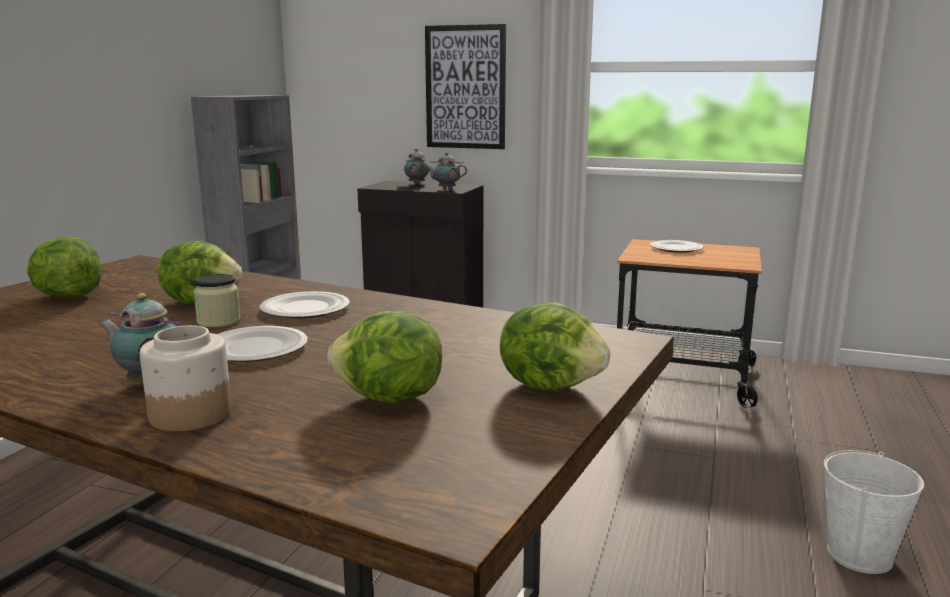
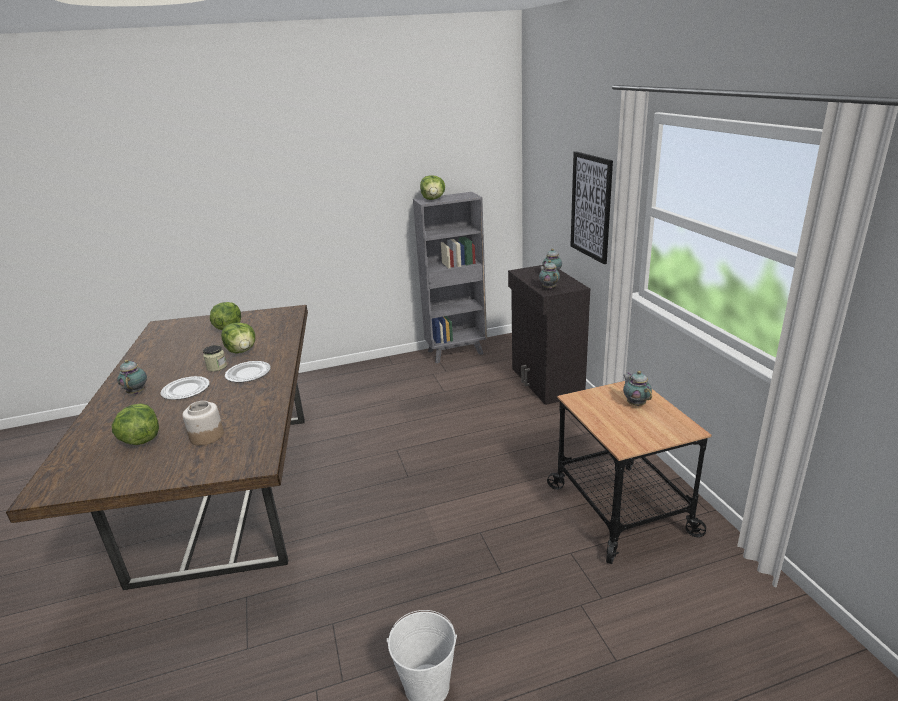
camera: 55 degrees right, 10 degrees up
(189, 415) = (109, 413): jar -> jar (206, 436)
(551, 385) = (175, 467): lettuce -> lettuce (433, 199)
(676, 248) = (635, 403): plate -> teapot

